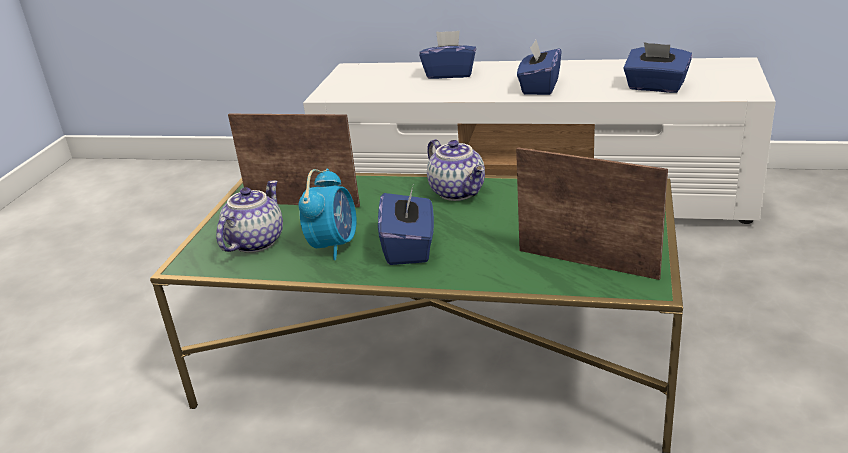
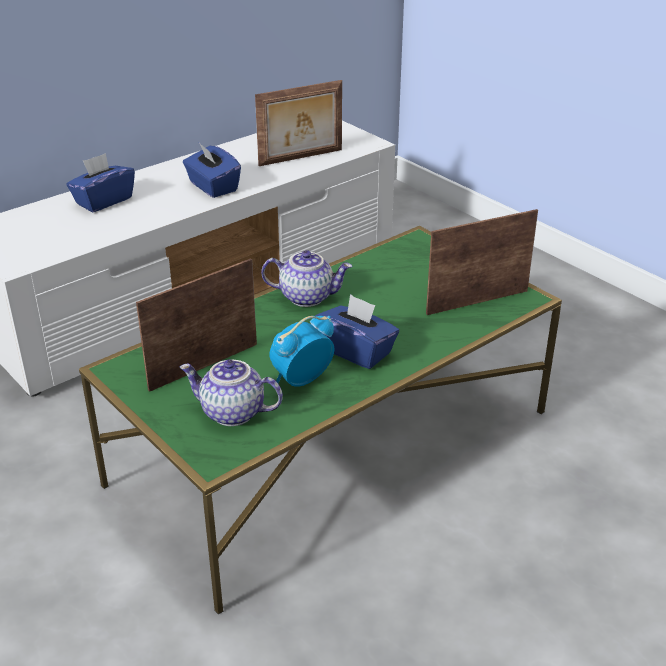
camera: 55 degrees left, 5 degrees up
(254, 242) = (231, 413): teapot -> teapot turned 45 degrees counterclockwise
(334, 245) = (301, 380): alarm clock -> alarm clock turned 90 degrees counterclockwise
(655, 87) = (301, 158): blue tissue box -> picture frame

